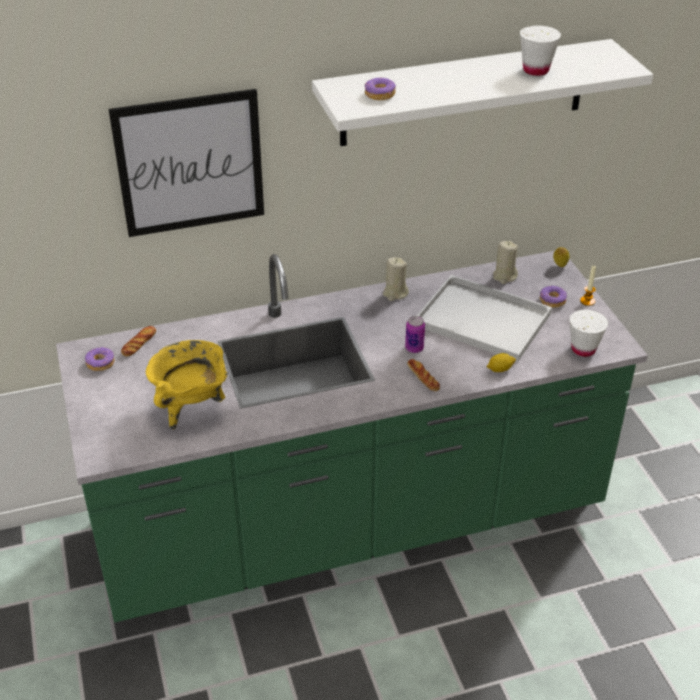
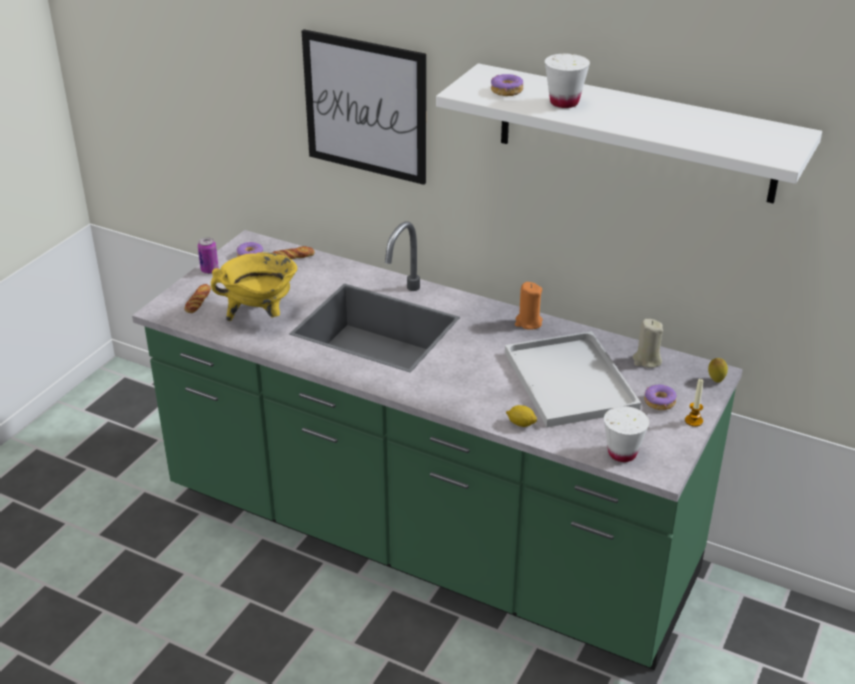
camera: 45 degrees right, 5 degrees down
(395, 293) = (528, 322): beige candle -> orange candle
(414, 348) = (477, 368): can -> can (209, 270)
(423, 378) = (448, 392): bread -> bread (198, 301)
(535, 70) = (682, 125): white cup -> white cup (564, 102)

